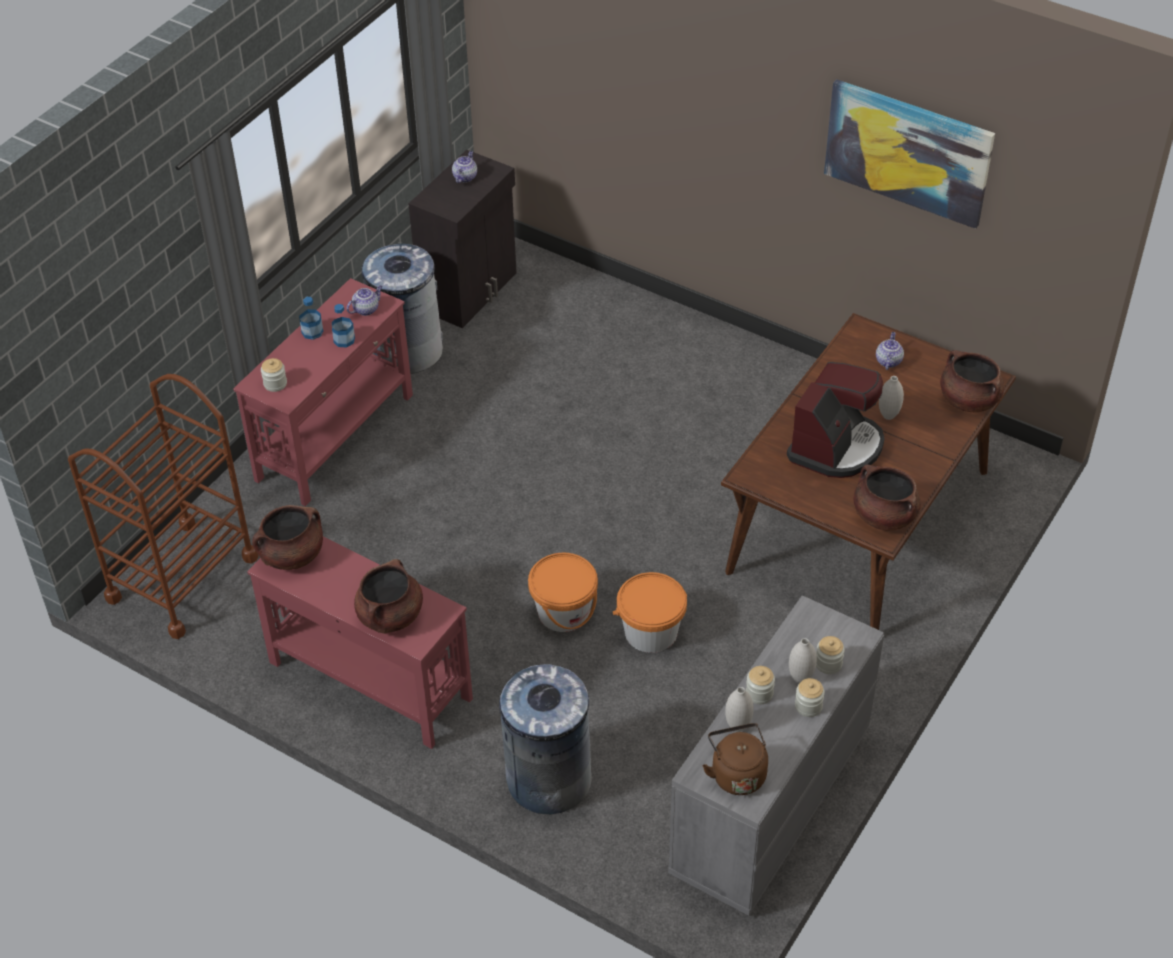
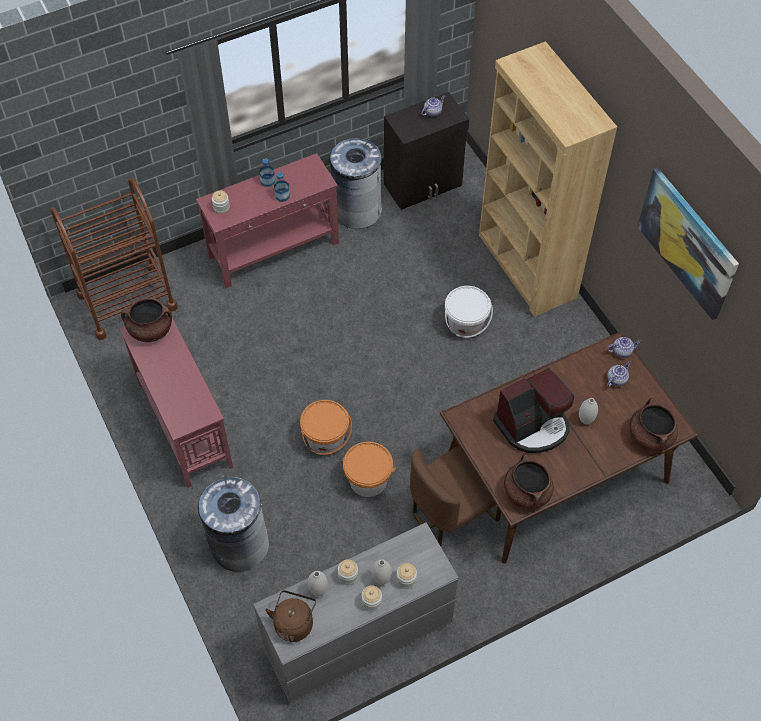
camera: 30 degrees right, 10 degrees up
(366, 309) = (310, 180): teapot -> teapot (622, 351)
(390, 616) = (176, 401): brown cooking pot -> none
(635, 415) = (466, 324): none -> white bucket
(659, 326) = (526, 267): none -> brown bookcase
(775, 617) = (452, 512): none -> brown chair

